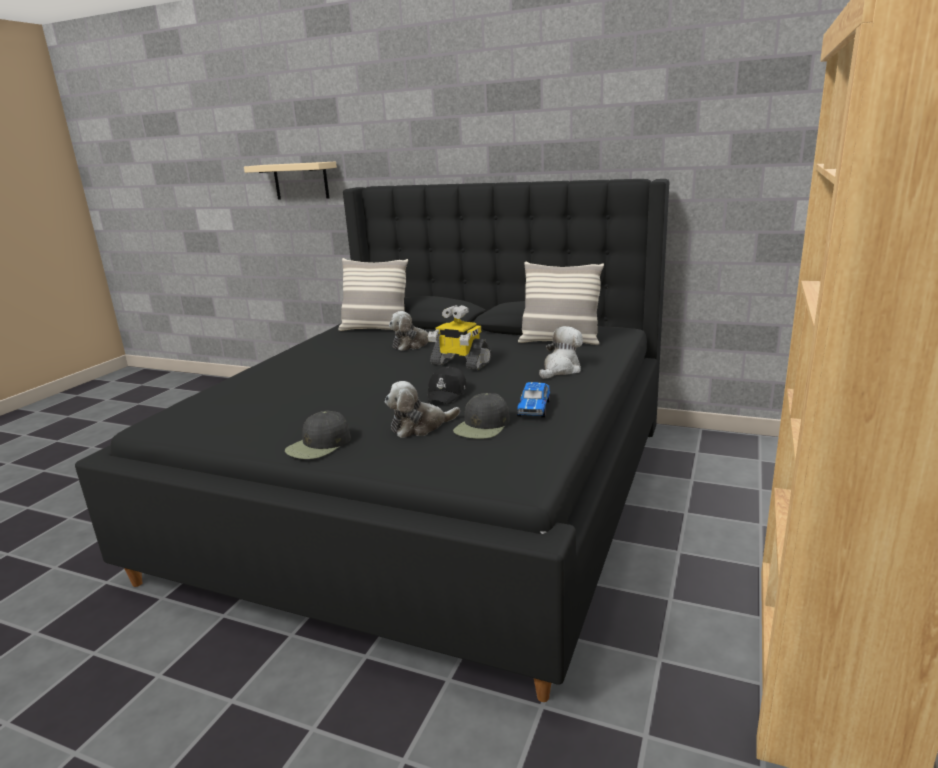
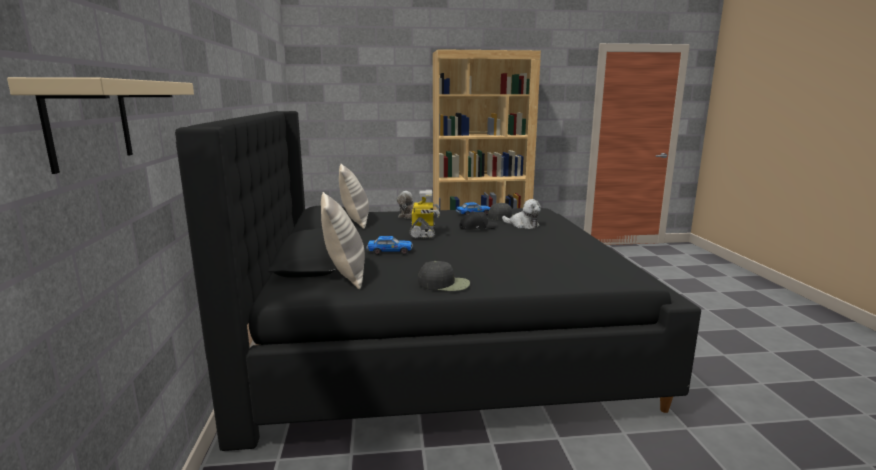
camera: 120 degrees left, 5 degrees down
(319, 445) = (573, 235): black cap -> black cap (444, 284)
(413, 344) = (389, 251): plush toy -> toy car

